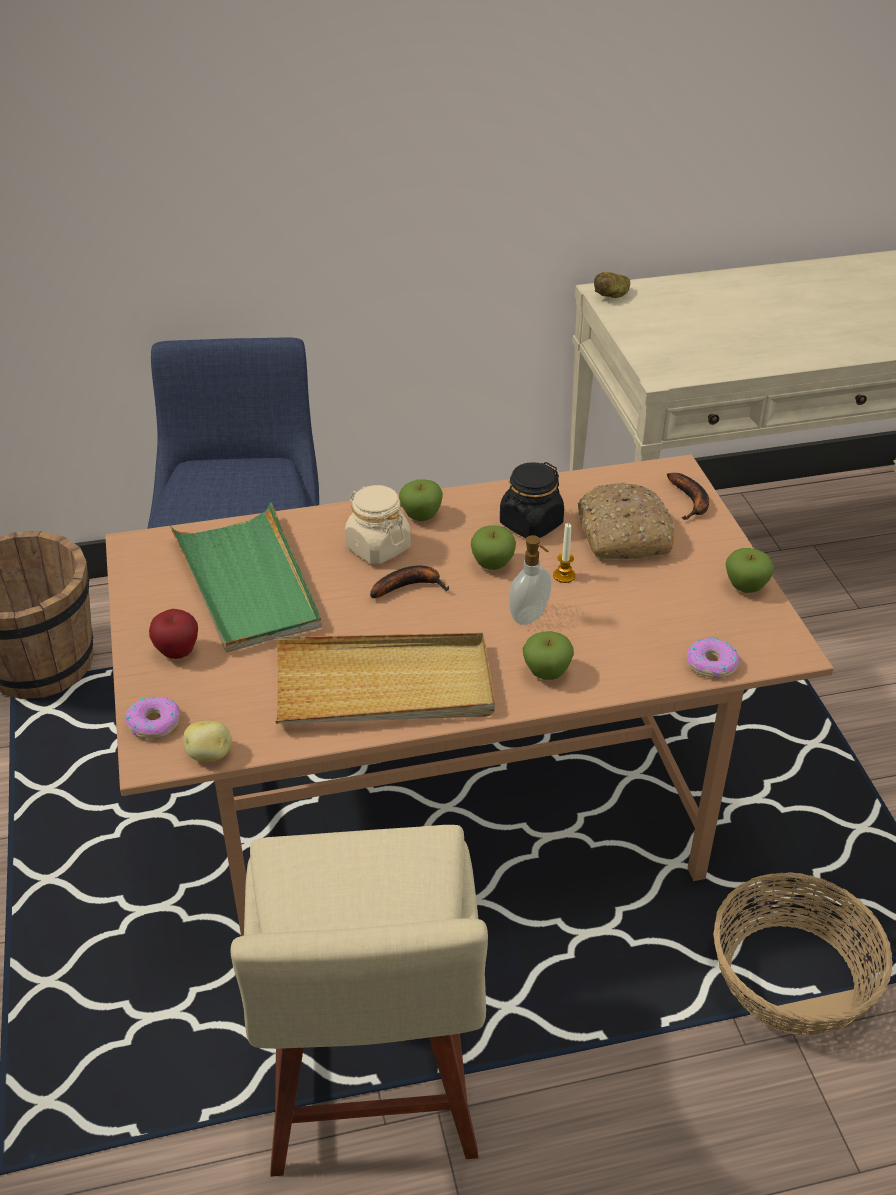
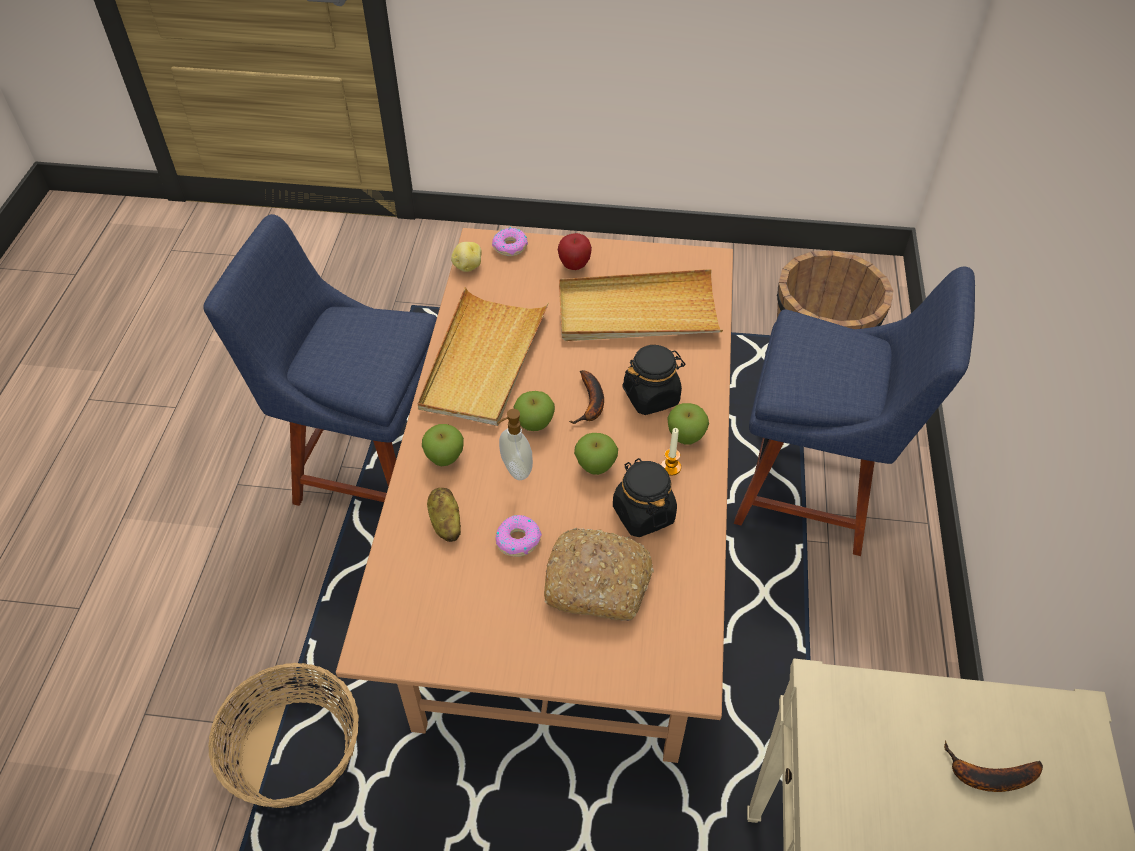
camera: 110 degrees right, 10 degrees up
(247, 583) = (637, 312): green tray -> beige tray
(371, 1089) = (366, 465): beige chair -> blue chair
(377, 547) = (651, 396): beige jar -> black jar
(564, 576) = (557, 512): candle -> candle (670, 467)
(612, 296) = (1064, 724): potato -> potato (445, 523)
(691, 501) = (629, 670): banana -> banana (987, 776)
(711, 664) = (392, 575): donut -> donut (518, 540)
(745, 587) = (474, 653): apple -> apple (534, 424)

